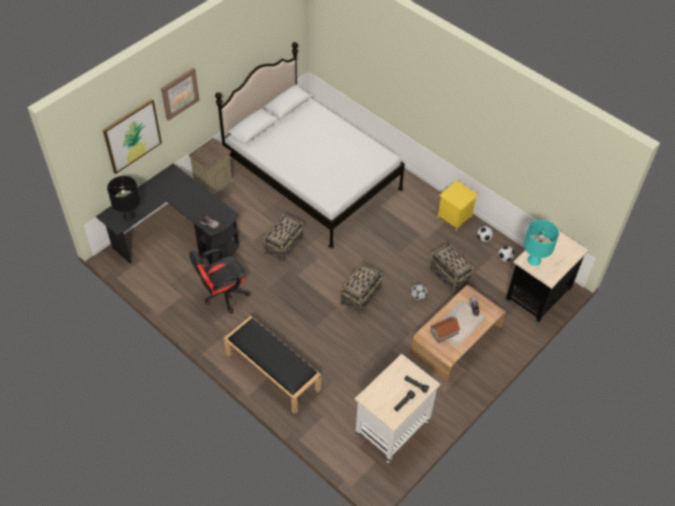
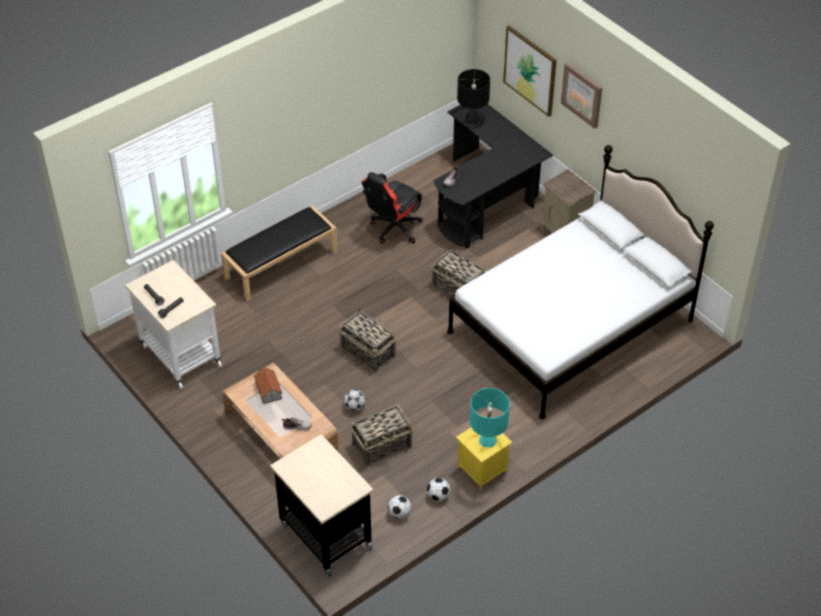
camera: 100 degrees right, 5 degrees down
(222, 295) = (393, 230): black office chair -> black office chair turned 120 degrees counterclockwise
(534, 261) = (315, 455): turquoise table lamp -> turquoise table lamp (487, 442)

